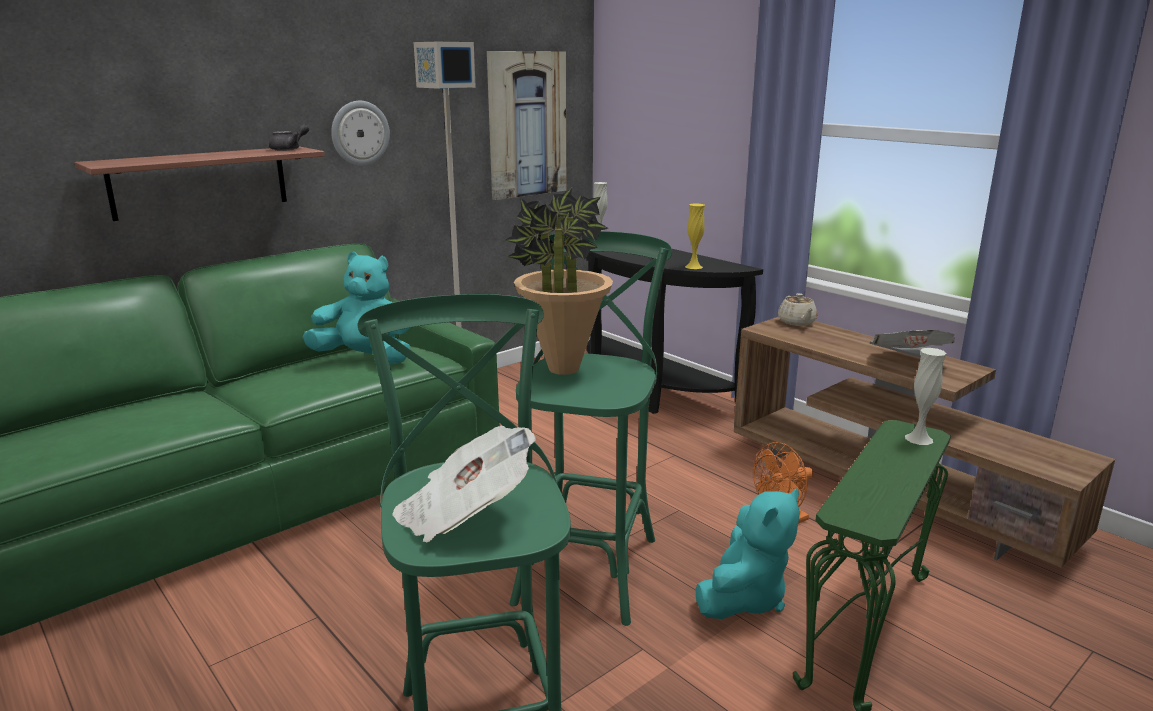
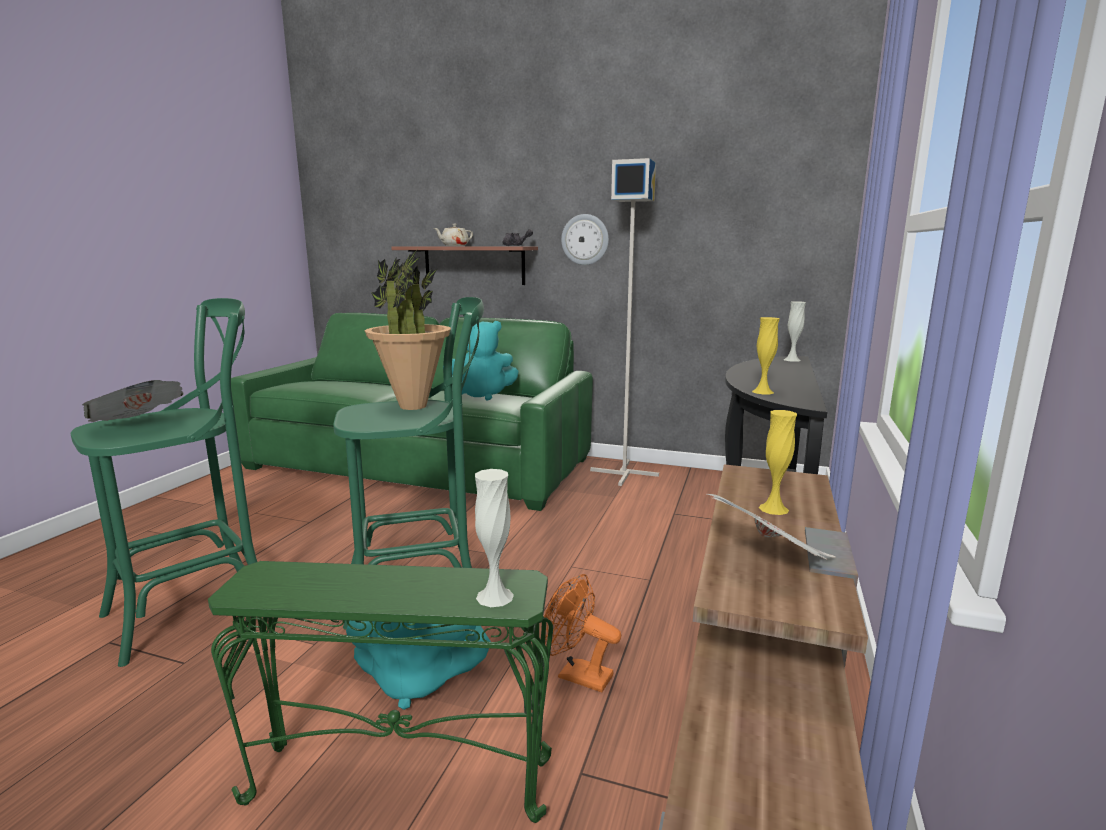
camera: 60 degrees right, 5 degrees down
(365, 359) = (482, 395): turquoise plush toy -> turquoise plush toy turned 90 degrees clockwise
(526, 124) = (757, 241): picture -> none
(797, 322) = (800, 483): beige teapot -> beige teapot (454, 246)
(834, 340) = (773, 508): none -> yellow vase

